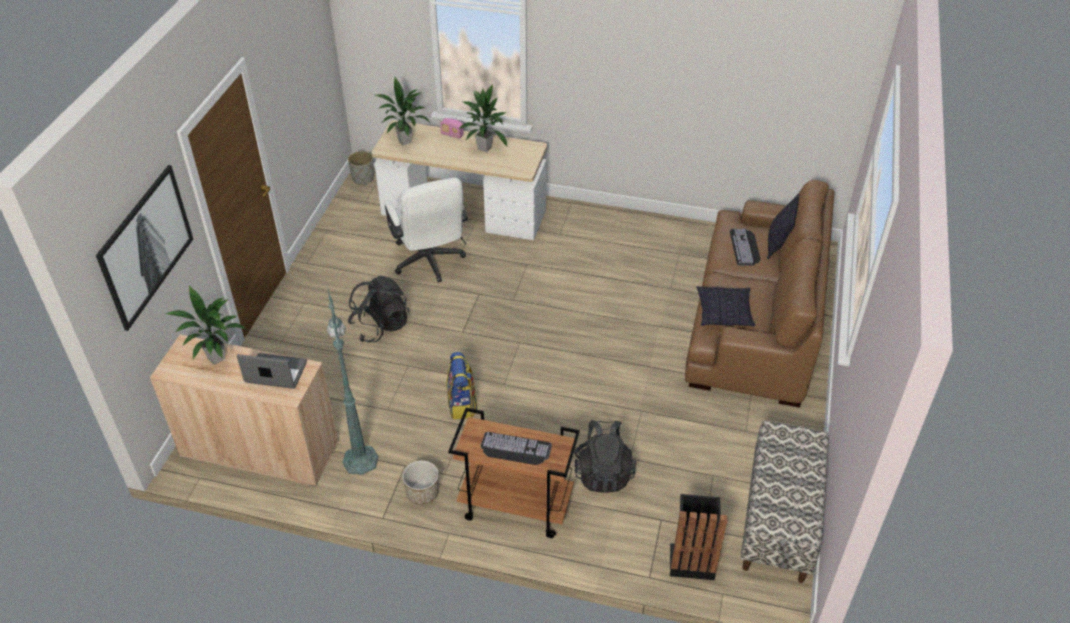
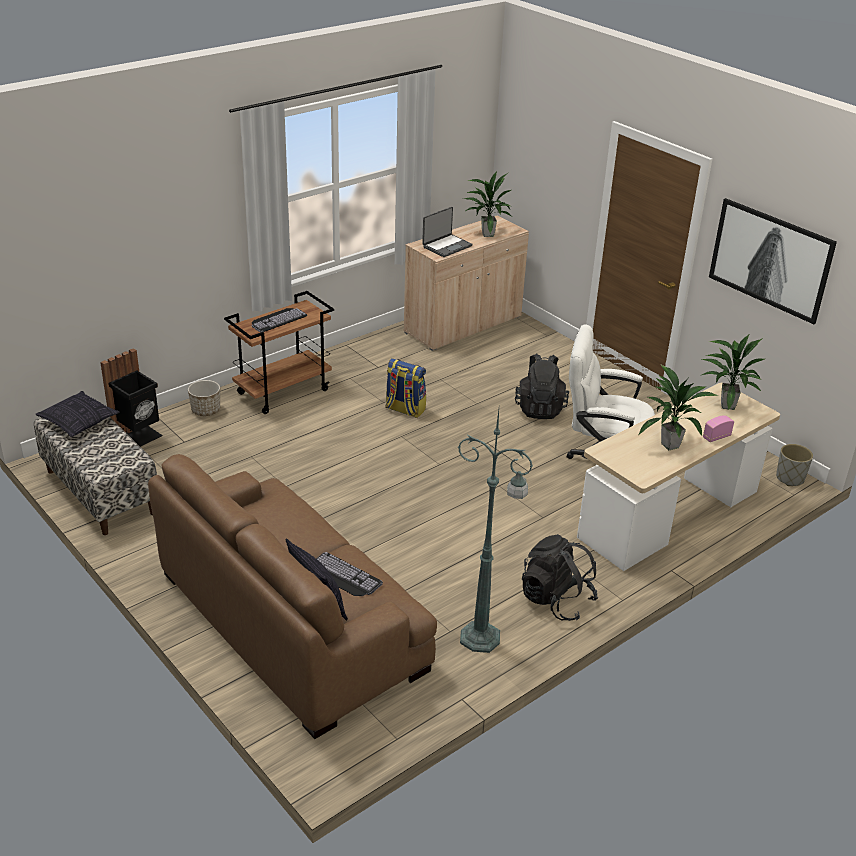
camera: 125 degrees right, 10 degrees down
(145, 246) = (548, 149): picture -> picture (771, 259)
(360, 458) = (407, 354): green floor lamp -> green floor lamp (482, 638)
(422, 493) = (345, 364): planter -> planter (206, 410)
(603, 473) = (256, 438): black backpack -> black backpack (556, 600)
(724, 313) = (279, 505): pillow -> pillow (78, 422)

